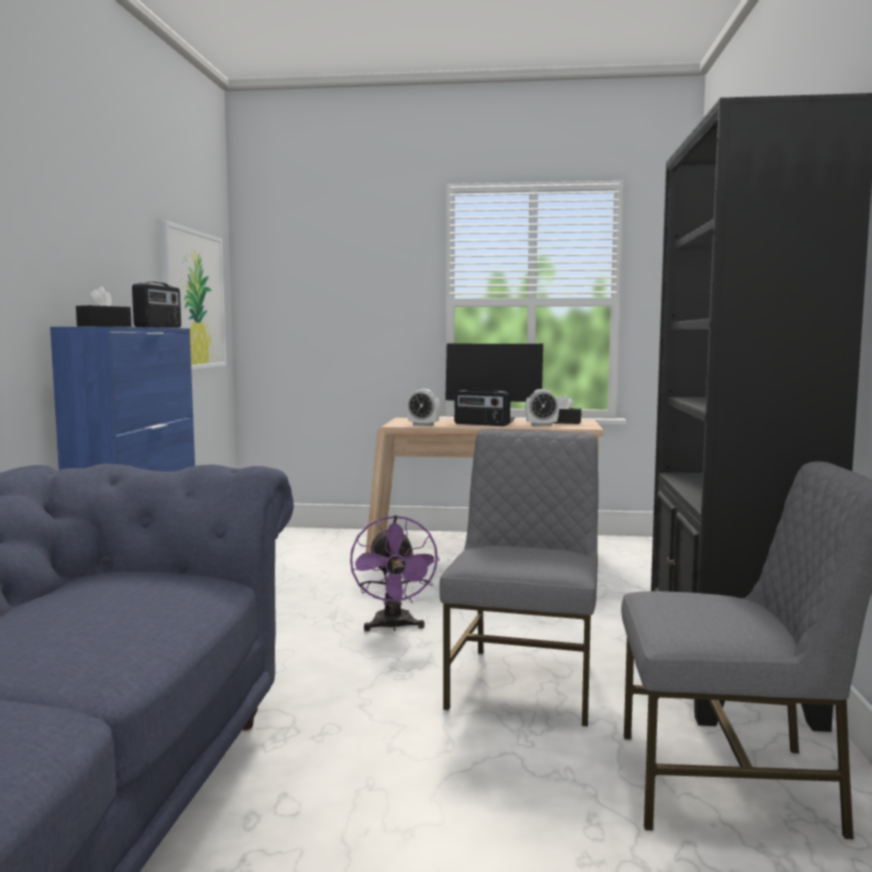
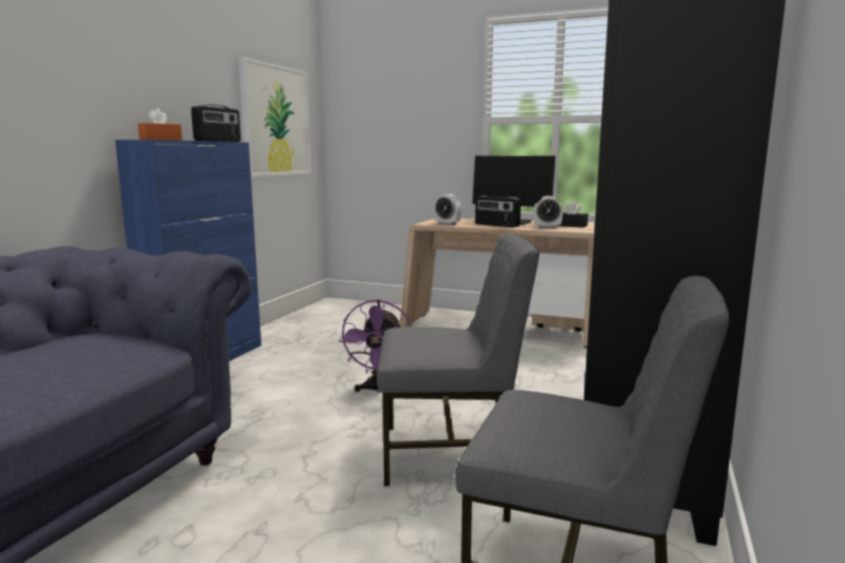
camera: 15 degrees right, 5 degrees up
(104, 326) = (161, 139): black tissue box -> orange tissue box
(525, 683) = (451, 454): grey chair -> grey chair turned 60 degrees clockwise

